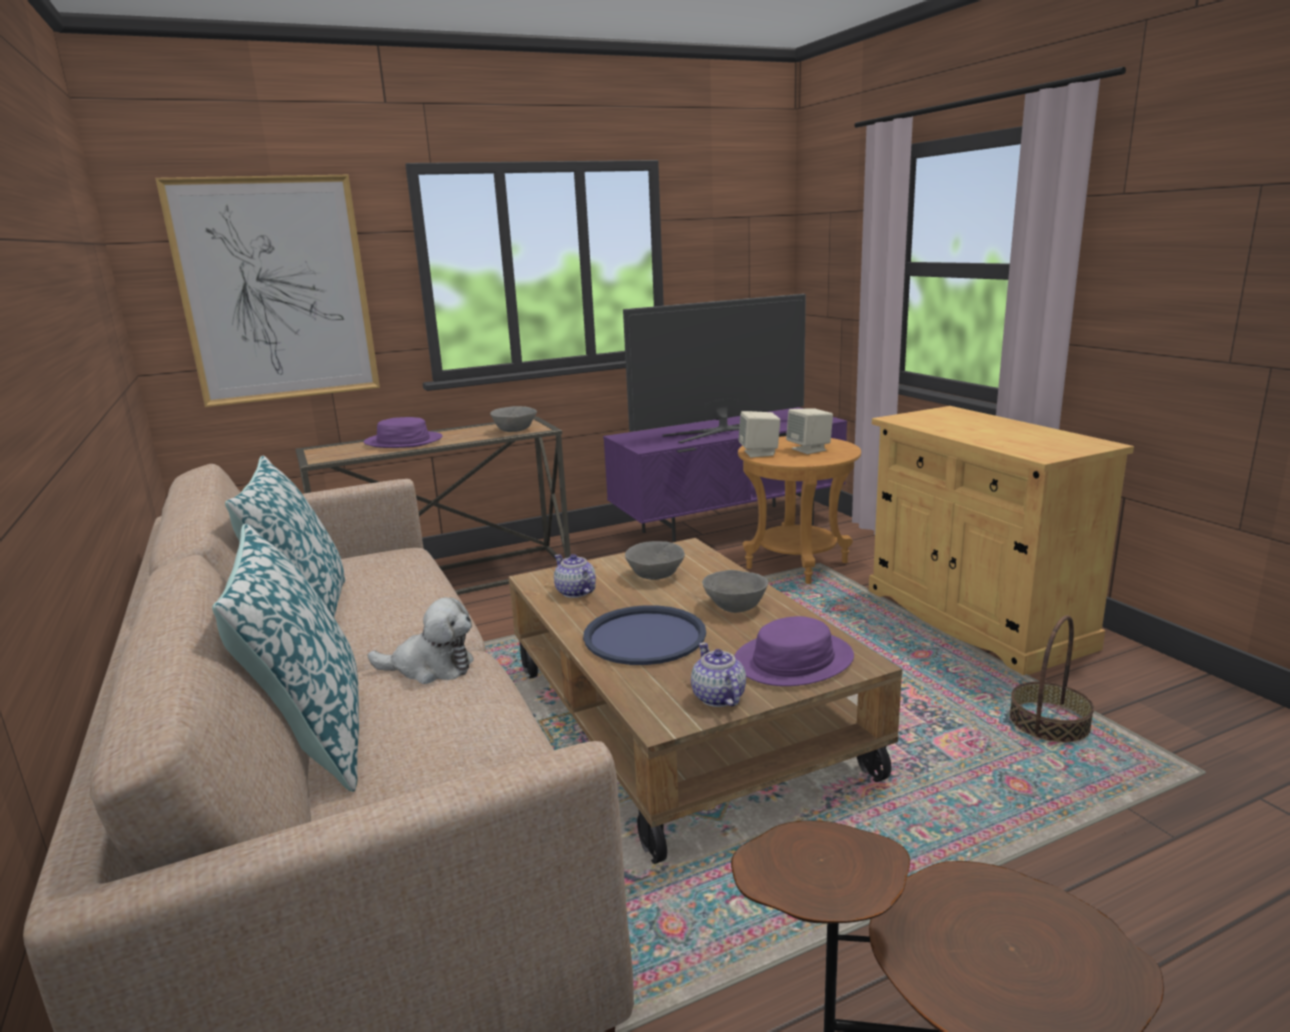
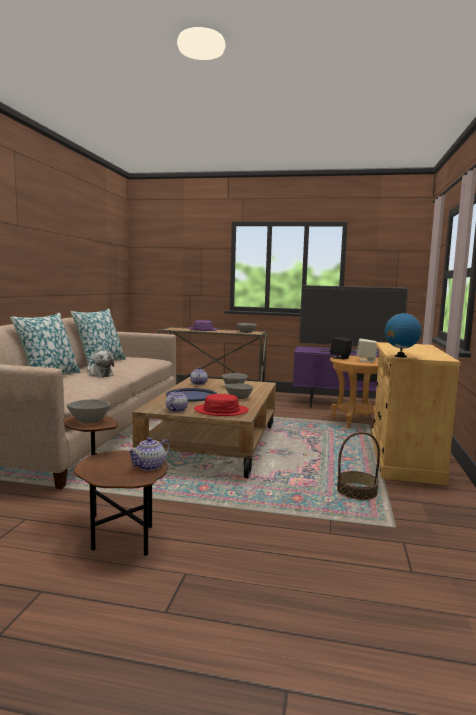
camera: 35 degrees right, 10 degrees down
(276, 290) = (177, 267): picture -> none
(759, 453) = (340, 358): beige speaker -> black speaker
(793, 661) = (221, 411): purple hat -> red hat
(817, 864) = (89, 421): none -> grey bowl
(1045, 912) = (150, 466): none -> teapot
(1046, 455) = (400, 356): none -> globe

